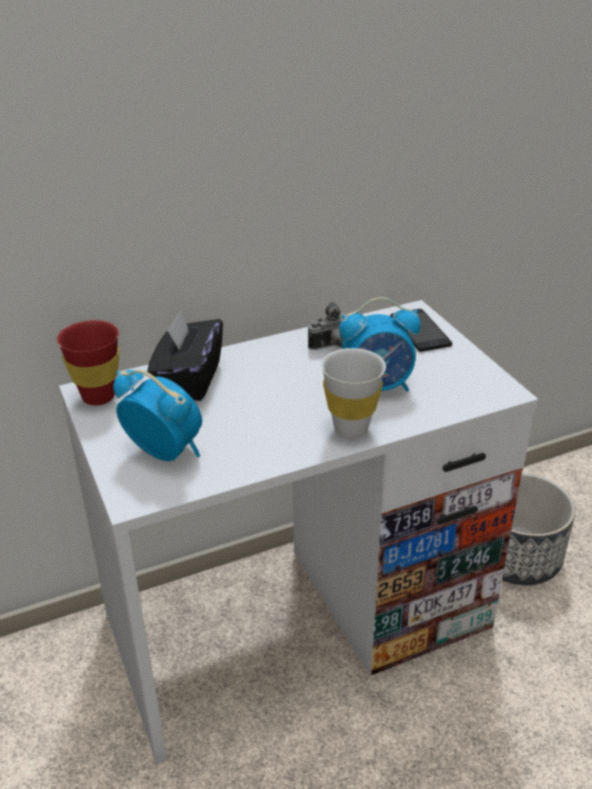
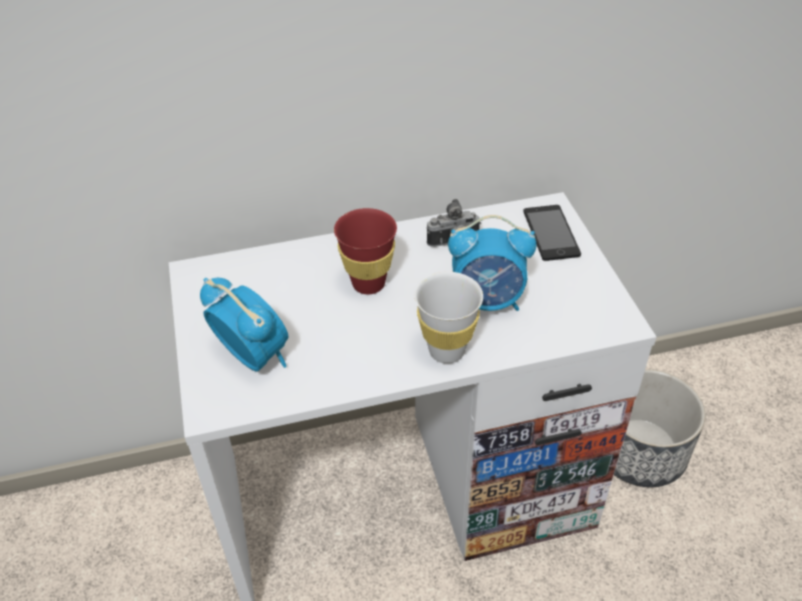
camera: 10 degrees right, 10 degrees up
(98, 397) = (203, 281): red cup -> red cup (368, 283)
(188, 380) = (296, 270): black tissue box -> none

